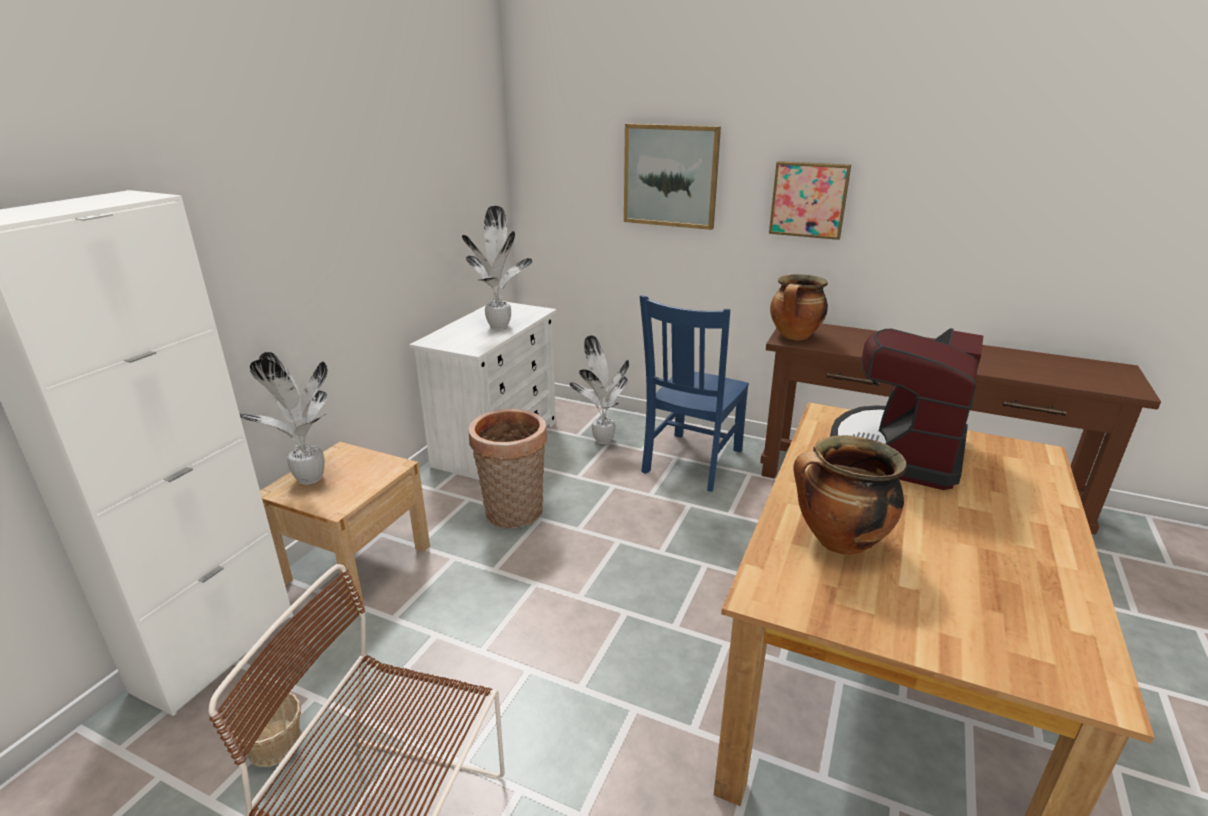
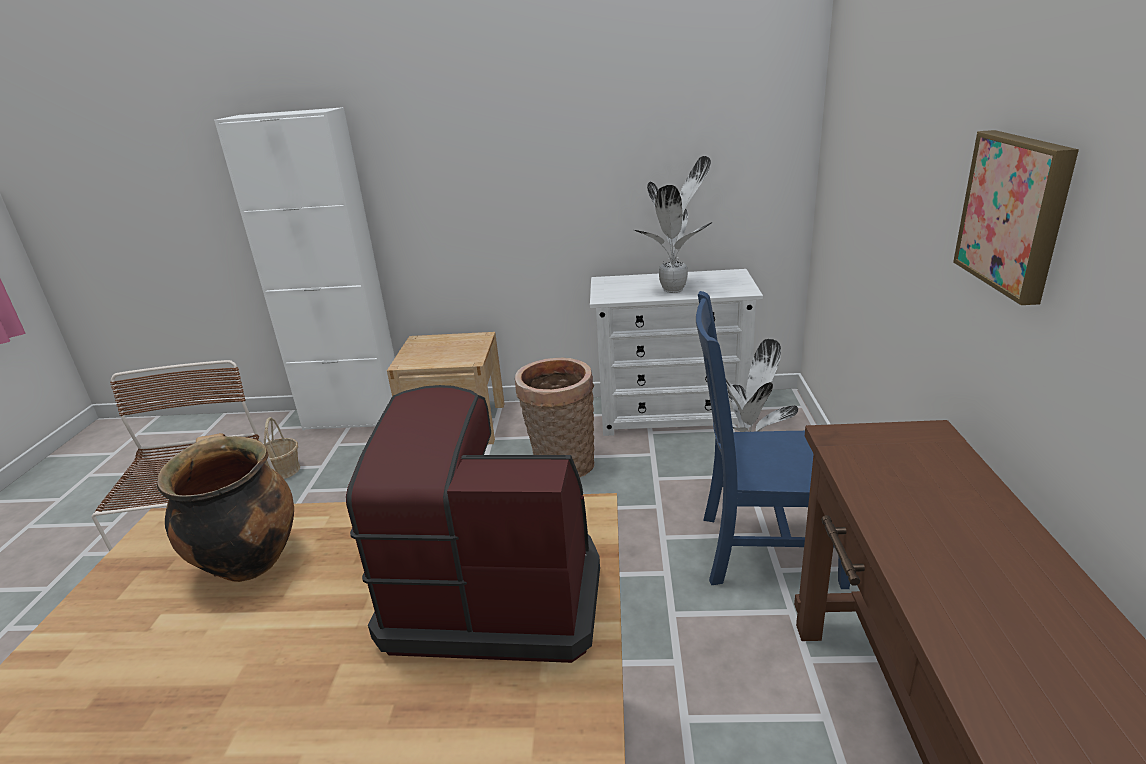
camera: 70 degrees right, 0 degrees up
(308, 480) = (435, 342): potted plant -> none
(671, 176) = (903, 142): picture -> none
(795, 337) = (865, 442): cooking pot -> none

